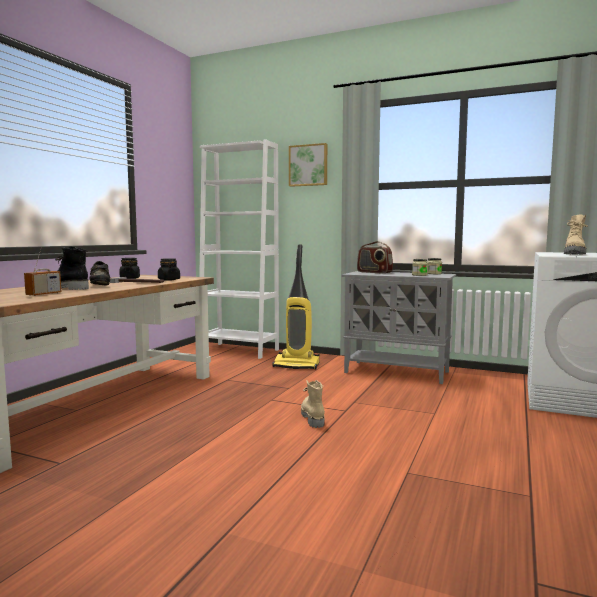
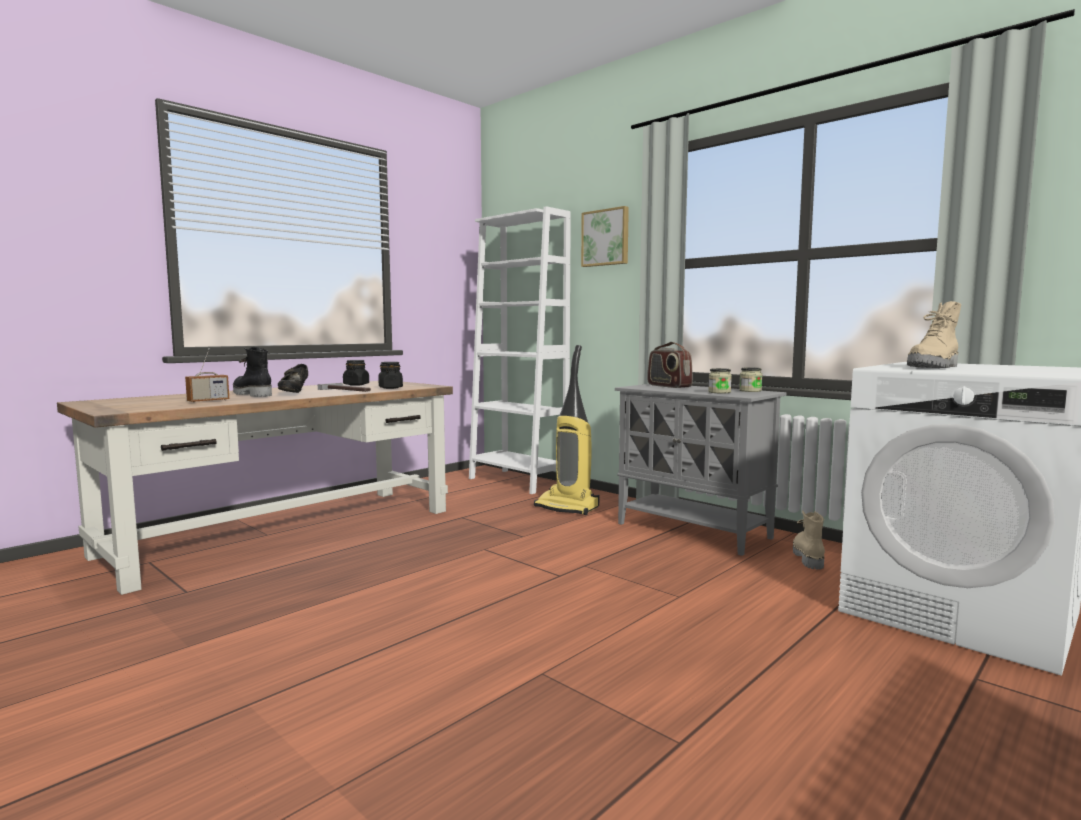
camera: 20 degrees right, 0 degrees up
(312, 417) = (507, 578): beige boot -> beige boot (807, 557)

